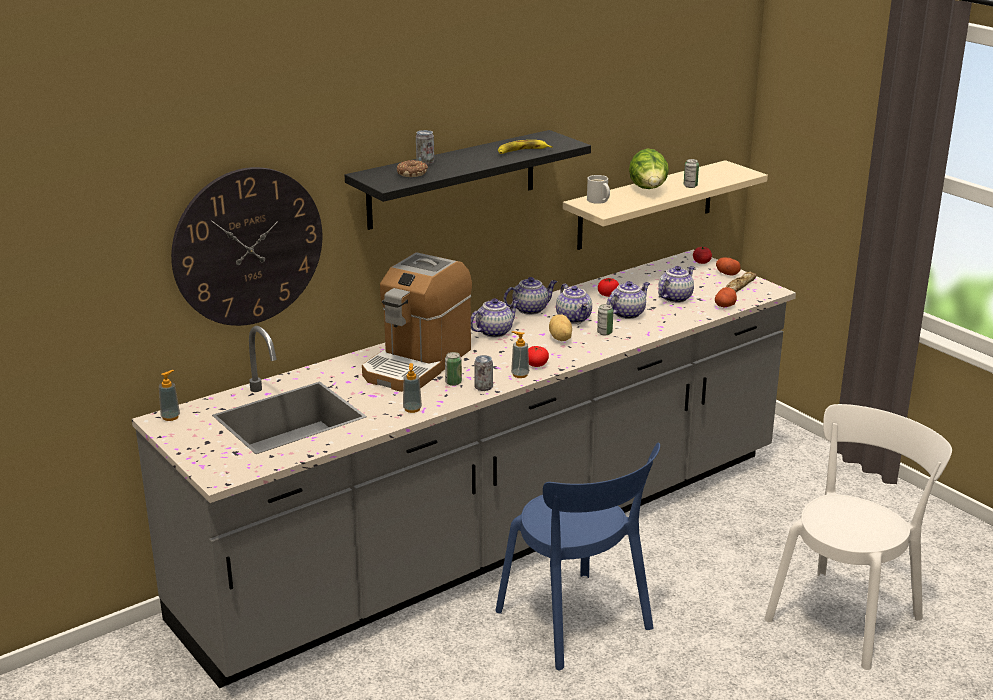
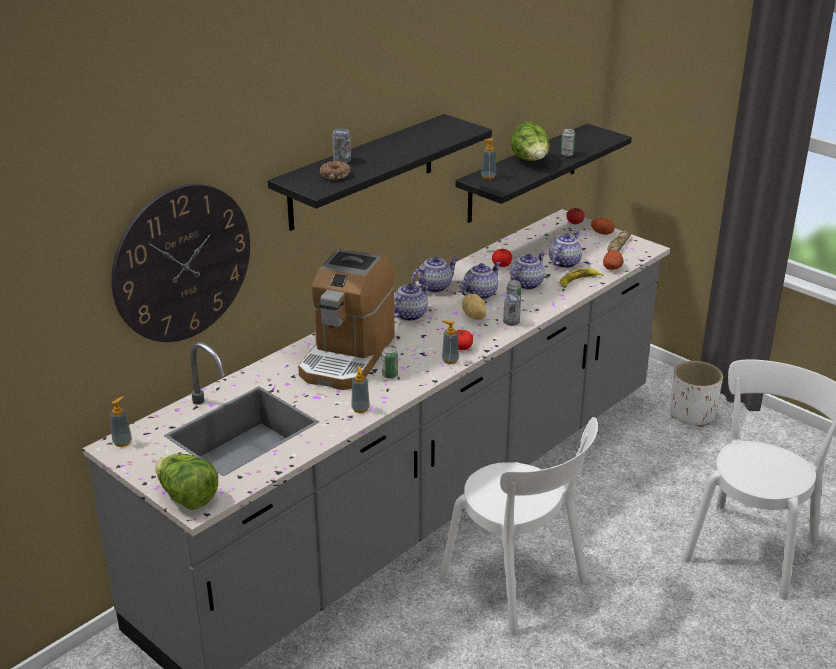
camera: 10 degrees left, 5 degrees up
(214, 468) = (187, 497): none -> lettuce
(483, 387) = (420, 377): can -> can (511, 322)
(521, 151) = (430, 141): banana -> banana (578, 281)
(574, 319) = (480, 293): teapot -> teapot turned 105 degrees counterclockwise
(577, 623) = (518, 584): blue chair -> white chair
(597, 201) = (488, 177): white mug -> soap dispenser
(646, 205) = (523, 173): beige shelf -> black shelf
(819, 482) = (692, 415): none -> white planter

